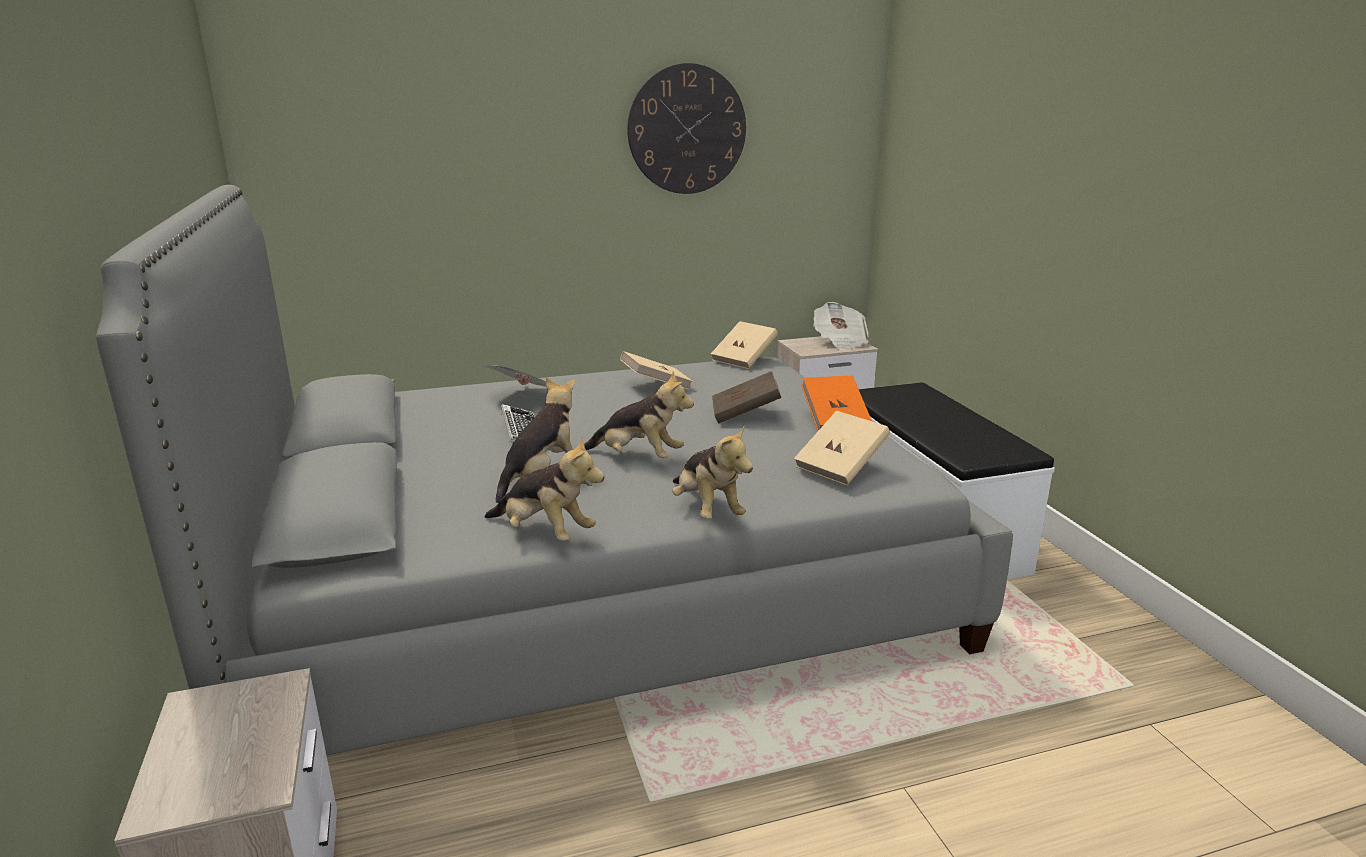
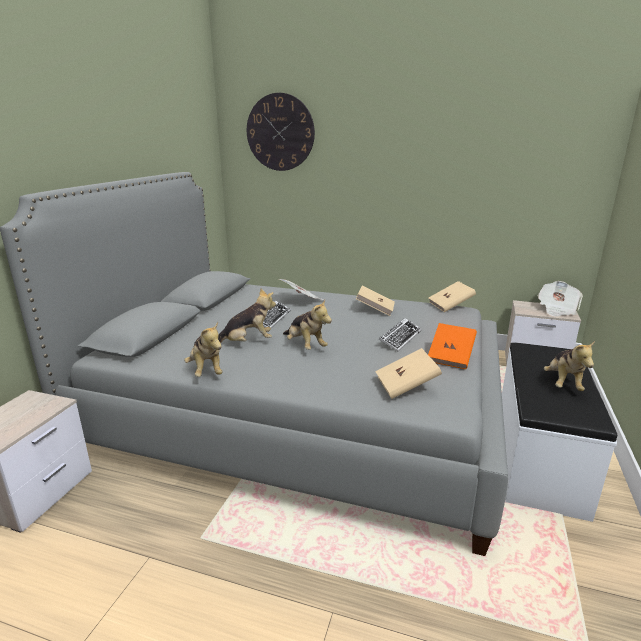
camera: 35 degrees right, 0 degrees up
(687, 130) = (462, 154): wall clock -> wall clock (280, 132)
(707, 510) = (295, 385): plush toy -> plush toy (563, 383)
(745, 414) = (400, 338): brown book -> keyboard

